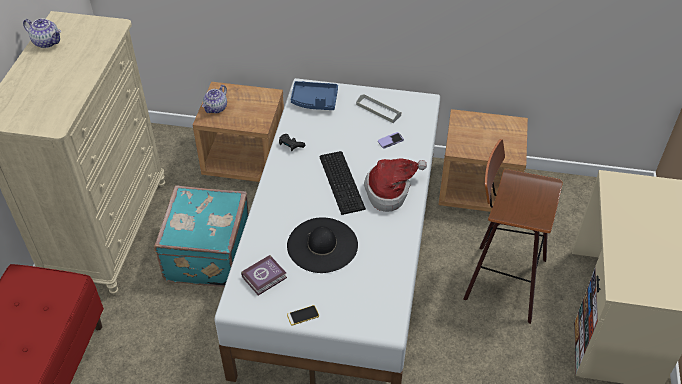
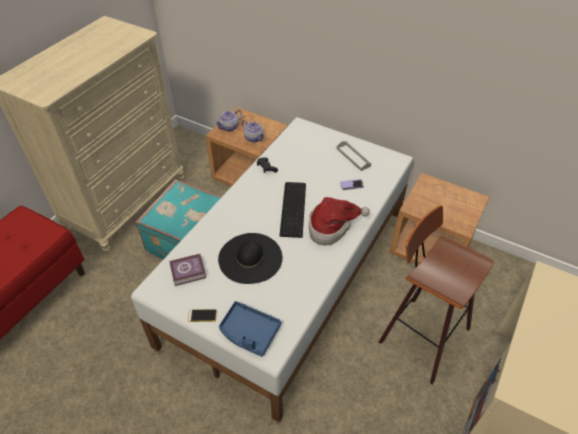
camera: 20 degrees right, 0 degrees up
(47, 42) = (85, 36): teapot -> teapot (254, 138)
(314, 101) = (303, 138): blue tray -> blue tray (249, 332)

